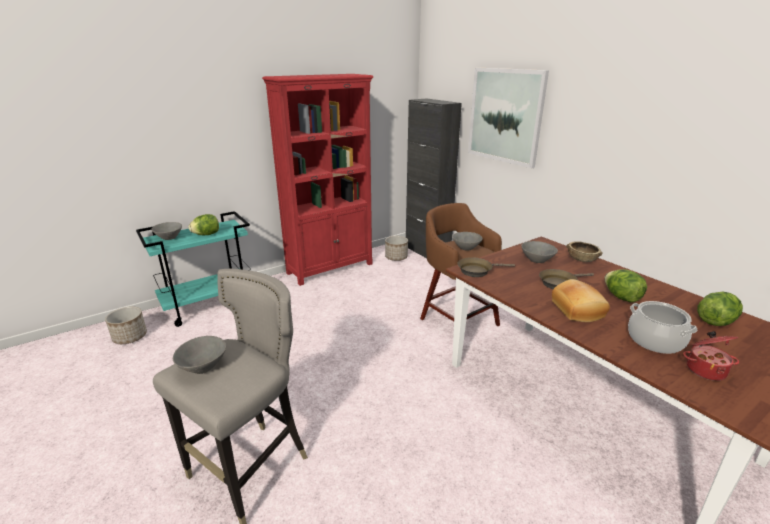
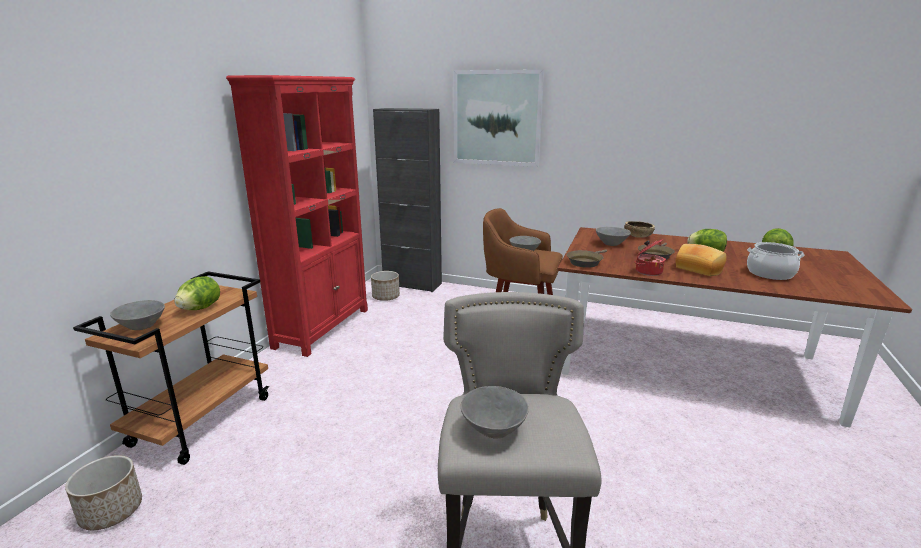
camera: 35 degrees left, 5 degrees down
(210, 305) = (203, 420): turquoise cart -> brown cart
(705, 369) = (819, 281): cooking pot -> cooking pot (648, 271)

